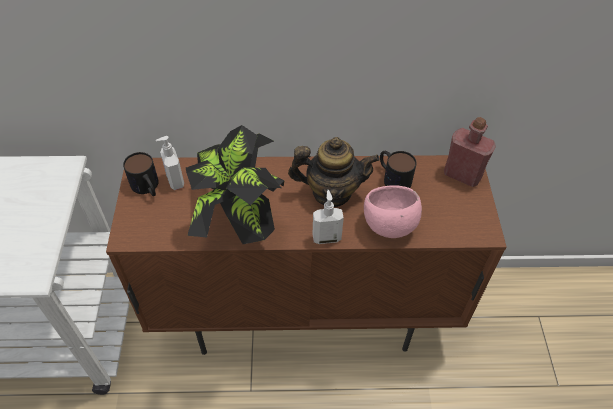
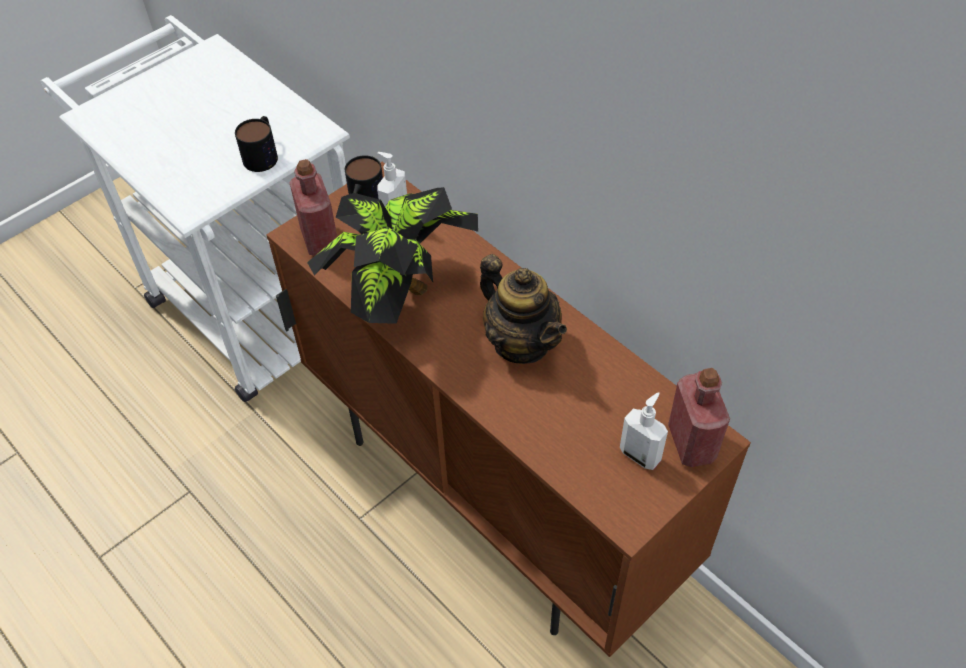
camera: 50 degrees right, 0 degrees up
(146, 227) = (319, 239): none -> red bottle
(326, 237) = (457, 381): soap dispenser -> soap dispenser (640, 454)
(389, 226) = (532, 424): pink bowl -> none
(393, 177) = (607, 380): mug -> mug (263, 154)

